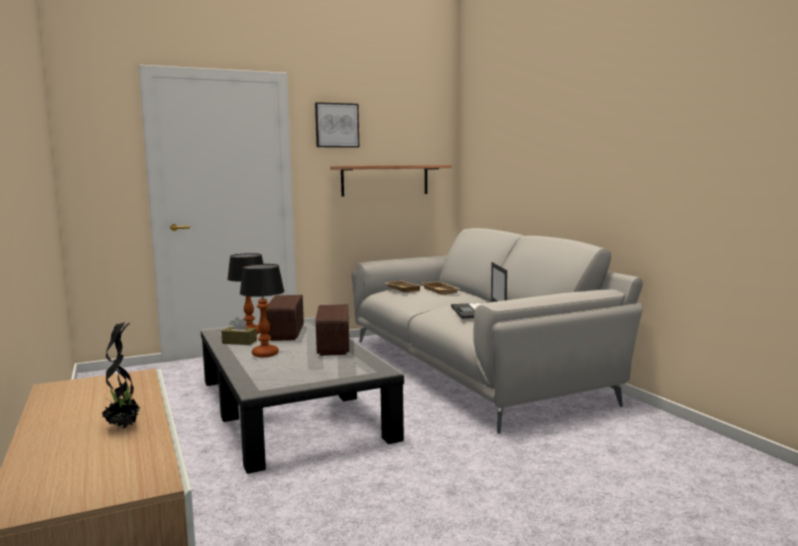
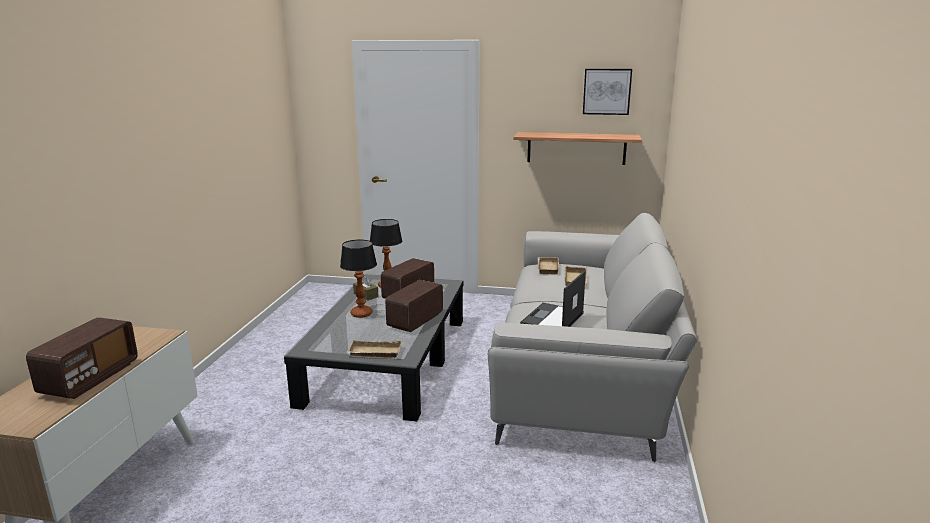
camera: 35 degrees right, 10 degrees up
(124, 427) = (90, 378): potted plant -> radio
(336, 125) = (527, 91): picture -> picture (606, 91)
(342, 374) = (374, 353): none -> beige tray

